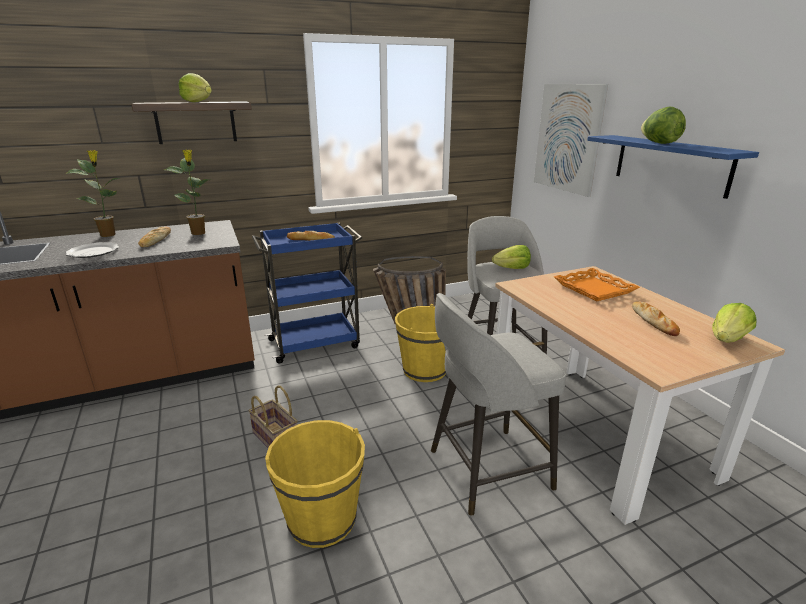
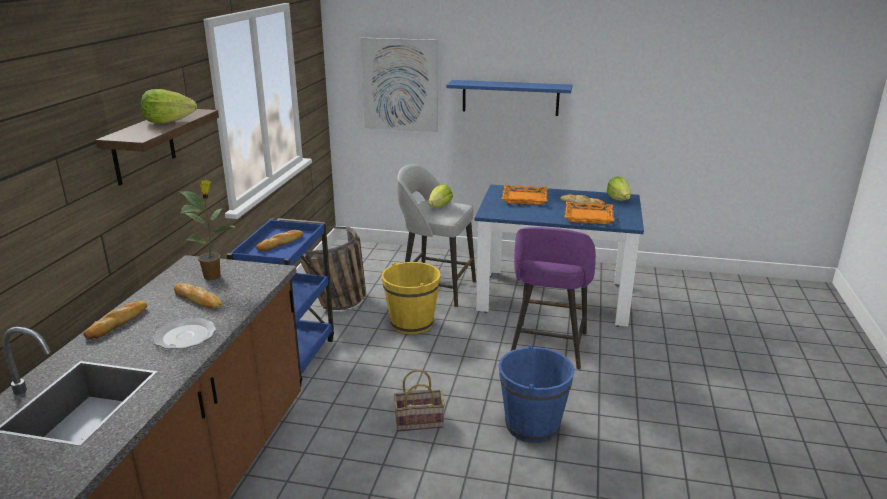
camera: 55 degrees left, 0 degrees up
(109, 235) = (118, 323): potted plant -> bread
(322, 519) = (532, 425): yellow bucket -> blue bucket
(486, 470) = (548, 347): grey stool -> purple stool
(594, 432) = (553, 298): beige dining table -> blue dining table
(622, 335) = (588, 216): none -> orange tray
(659, 143) = (511, 85): lettuce -> none

